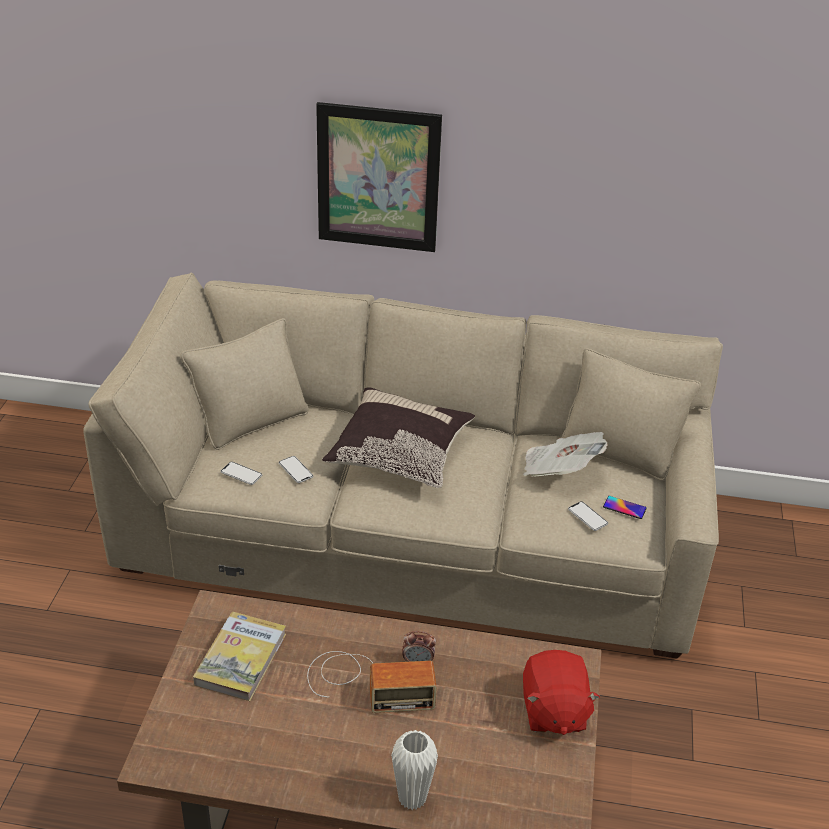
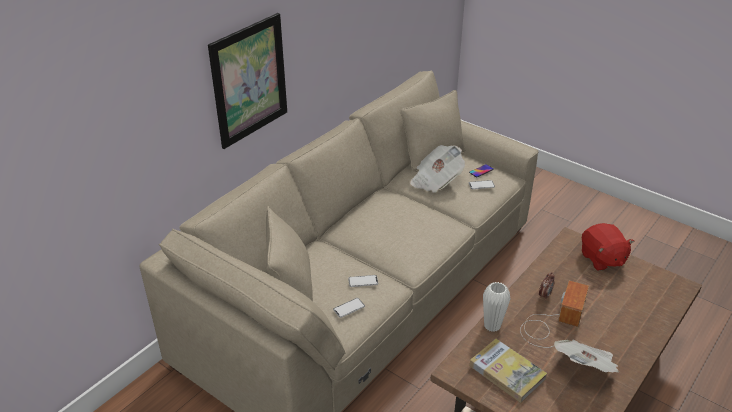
camera: 60 degrees left, 0 degrees up
(296, 739) = (585, 367): none -> newspaper
(400, 454) = (377, 233): pillow -> none
(412, 798) = (645, 333): white vase -> white vase (492, 326)
(553, 711) = (602, 259): red plush toy -> red plush toy turned 45 degrees clockwise

